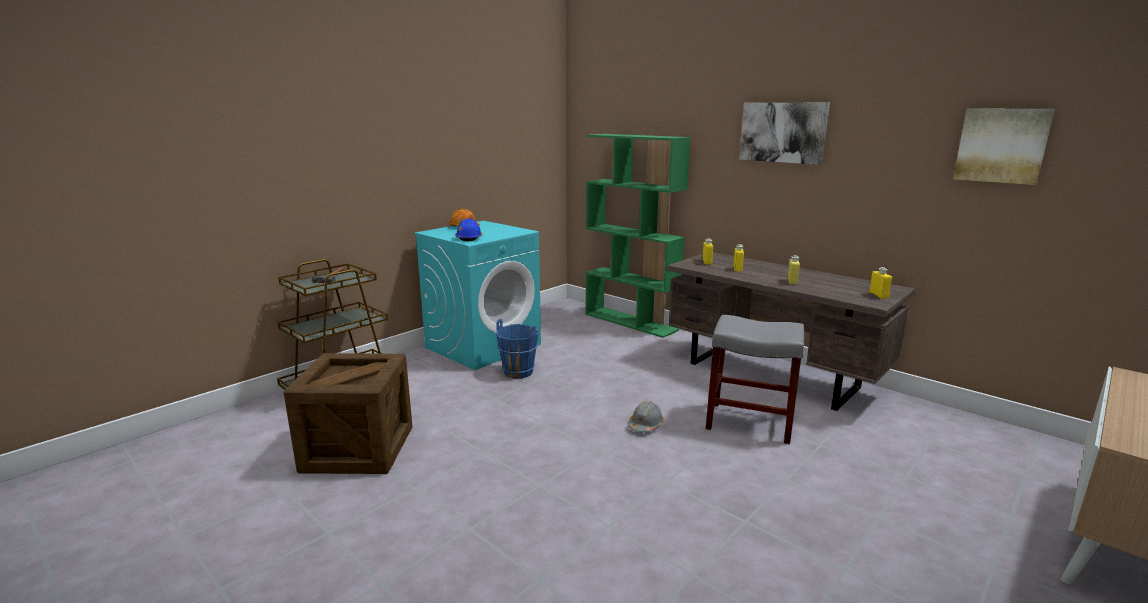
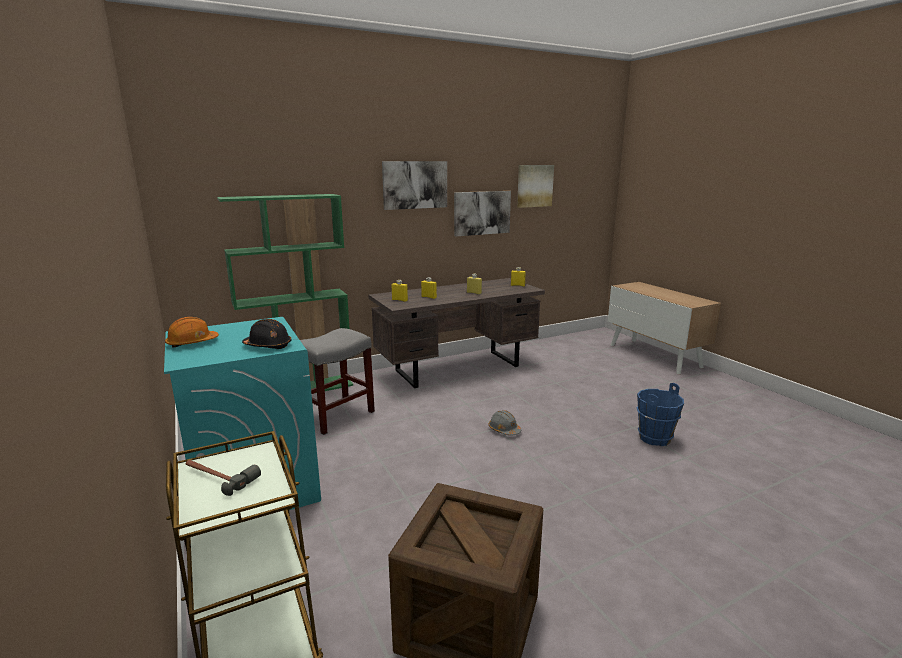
camera: 70 degrees left, 0 degrees up
(469, 238) = (268, 345): blue hard hat -> black hard hat
(518, 372) = (354, 472): blue bucket -> blue bucket (654, 438)
(748, 422) = (519, 394): grey stool -> grey stool (335, 416)
(881, 179) = (482, 213): none -> picture

